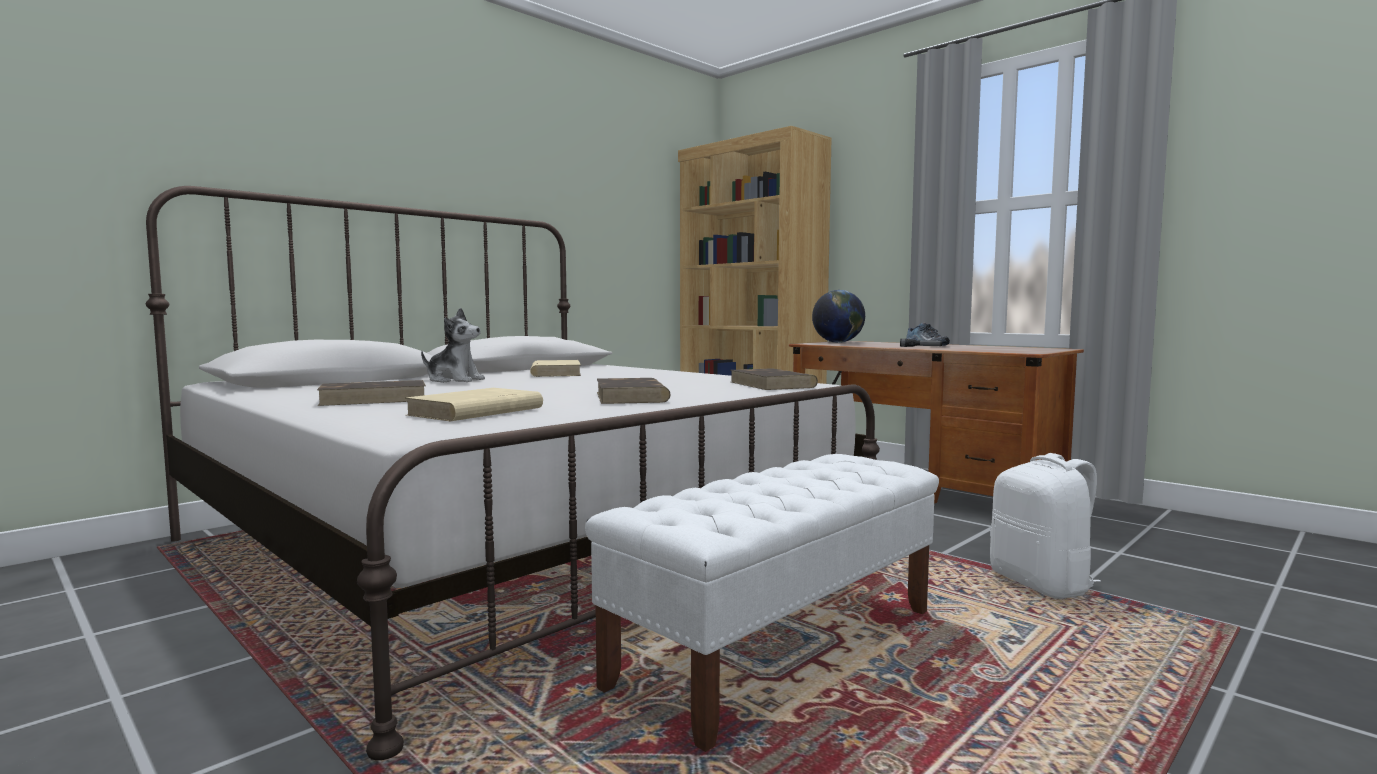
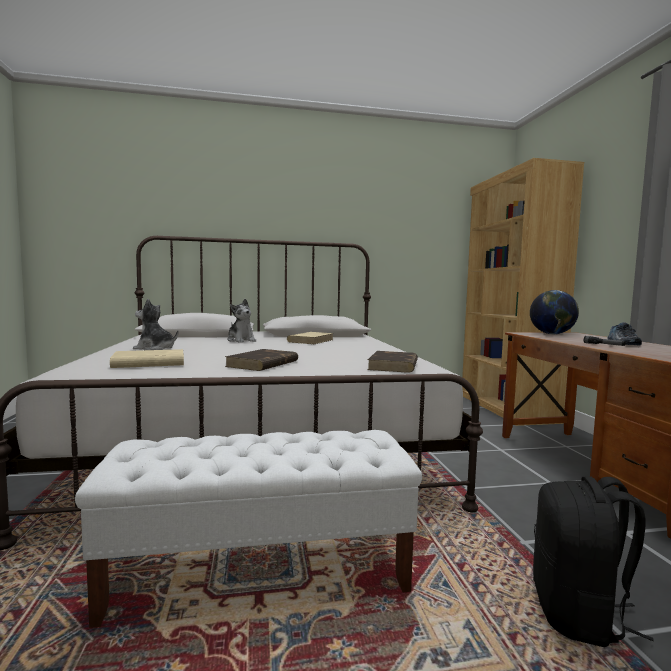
camera: 35 degrees right, 0 degrees up
(375, 399) = (155, 349): brown book -> plush toy
(1042, 584) = (578, 614): white backpack -> black backpack

